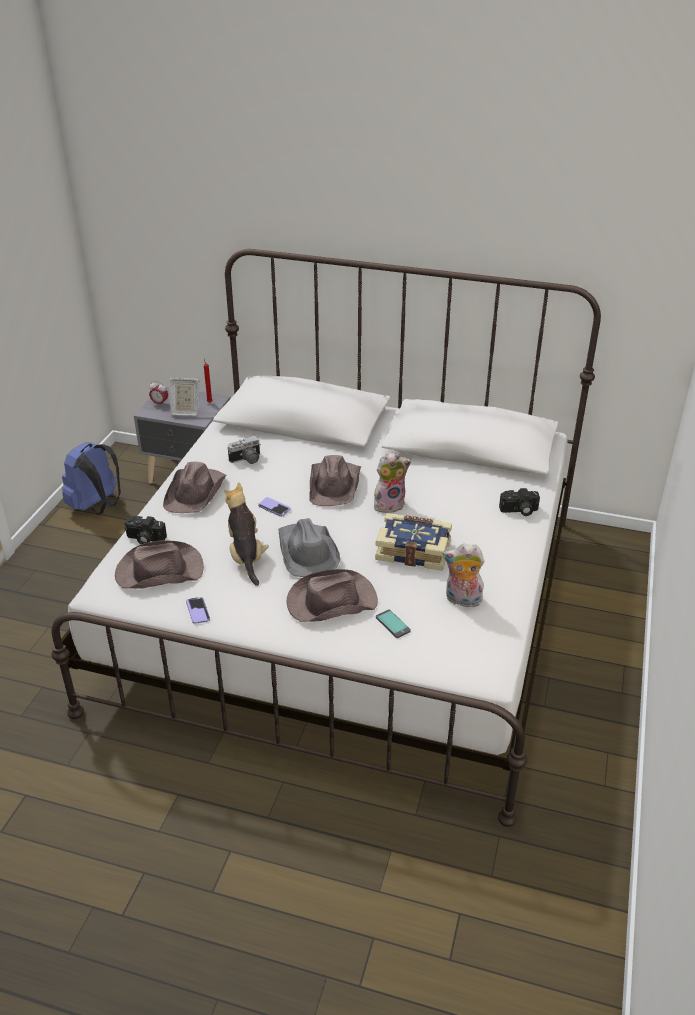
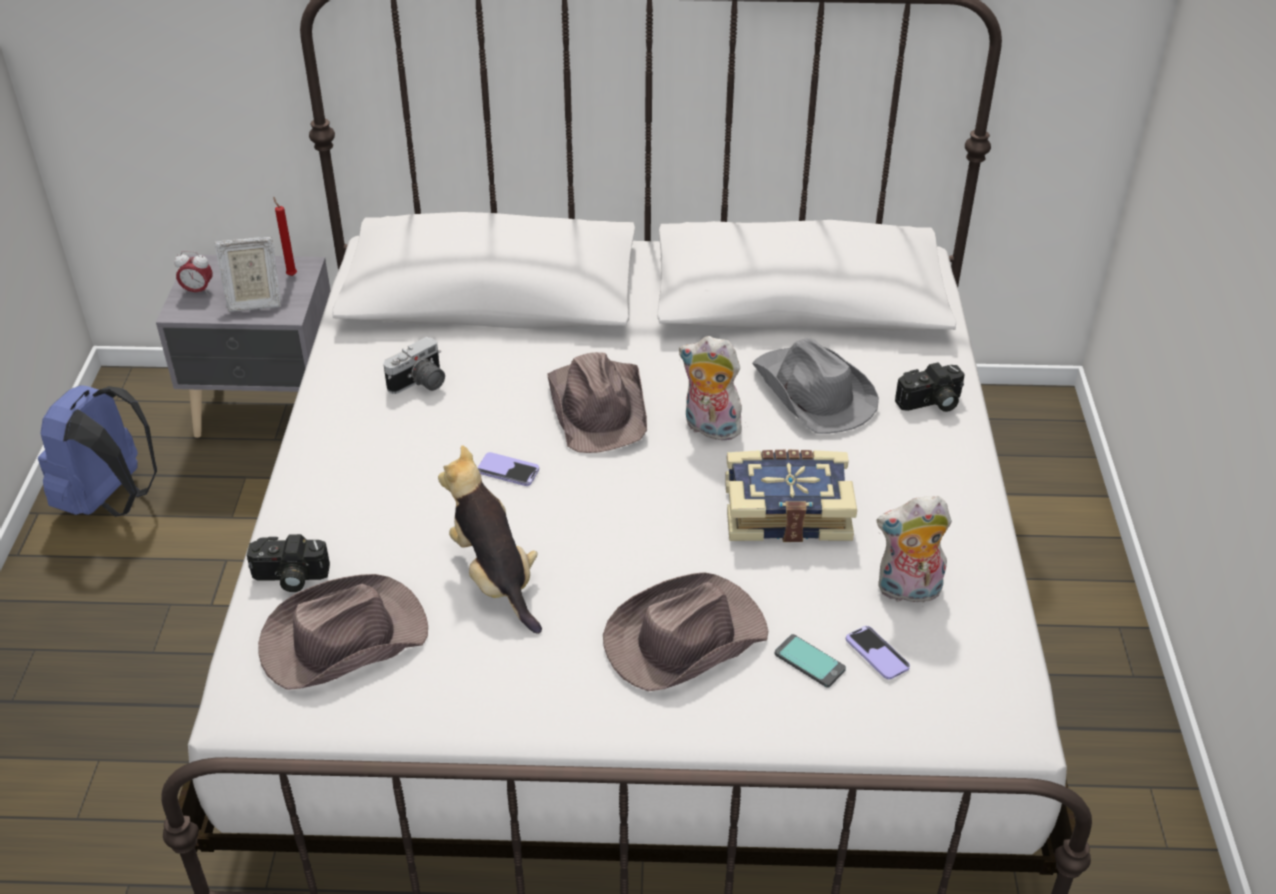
camera: 15 degrees left, 5 degrees up
(196, 492) = (350, 464): brown hat -> none
(198, 611) = (449, 707): phone -> phone (877, 654)
(307, 552) = (602, 548): grey hat -> grey hat (813, 393)
(389, 504) = (709, 428): plush toy -> plush toy turned 120 degrees counterclockwise

